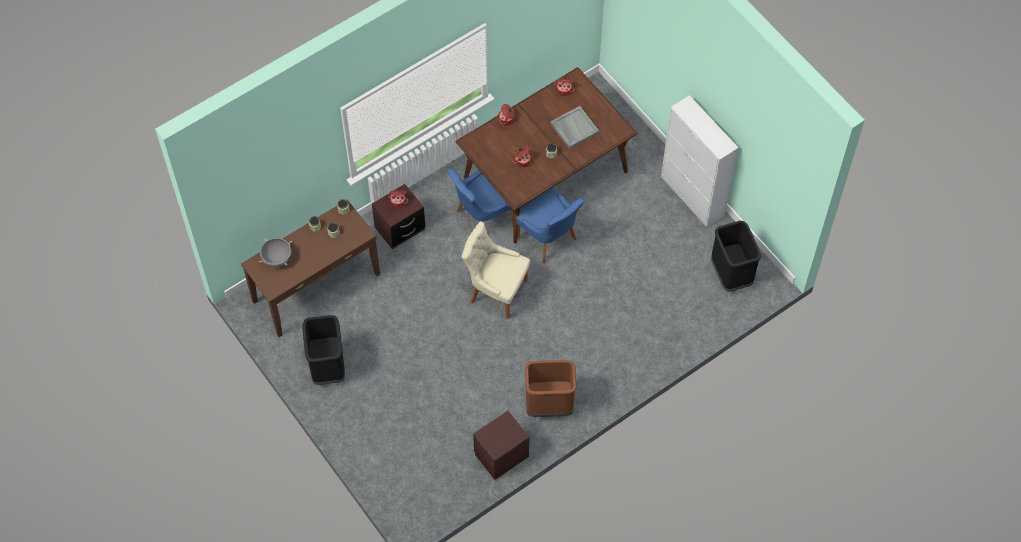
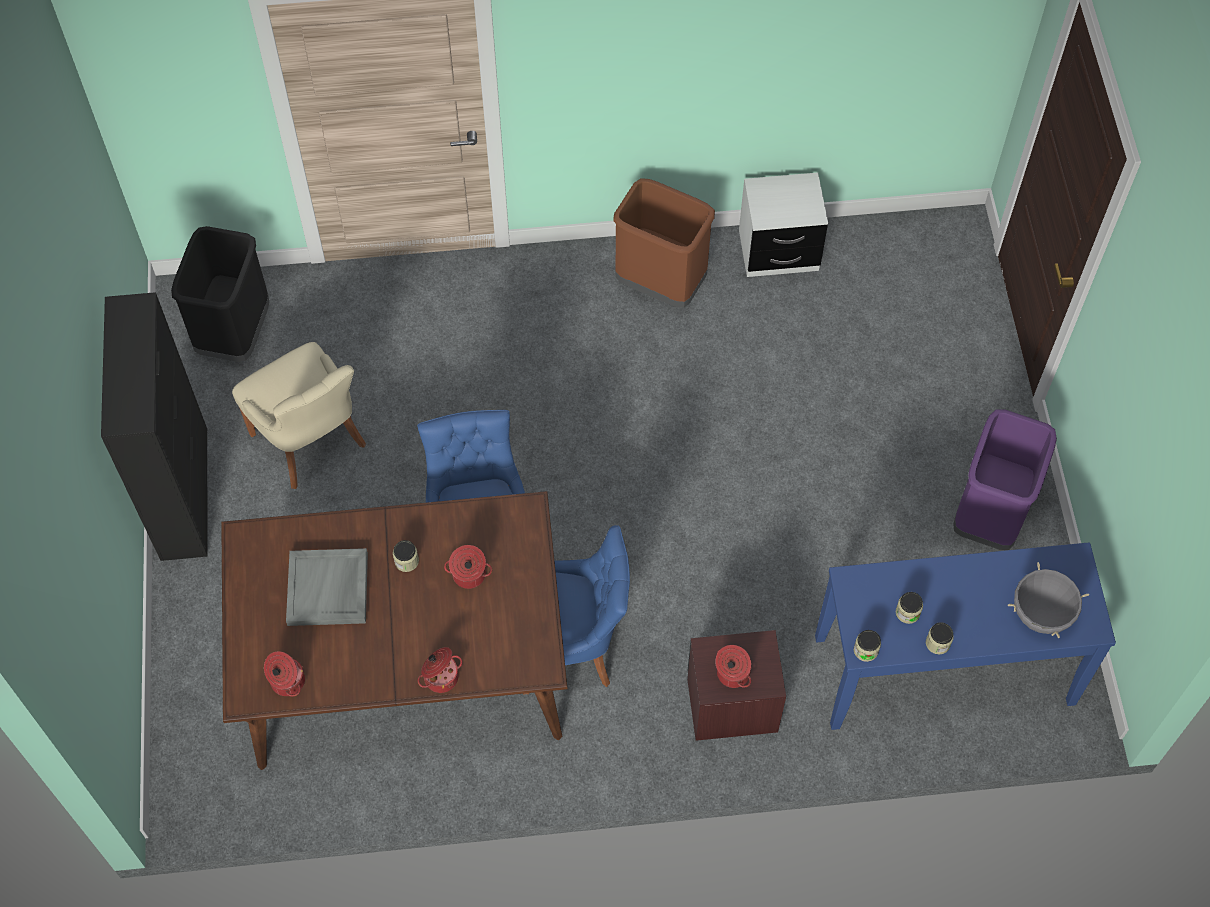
camera: 150 degrees left, 0 degrees up
(316, 287) = (944, 671): brown console table -> blue console table
(327, 367) = (989, 516): black trash can -> purple trash can
(496, 291) = (629, 501): beige chair -> beige chair (311, 442)
(501, 455) = (778, 251): brown nightstand -> white nightstand
(692, 196) = (184, 492): white cabinet -> black cabinet

